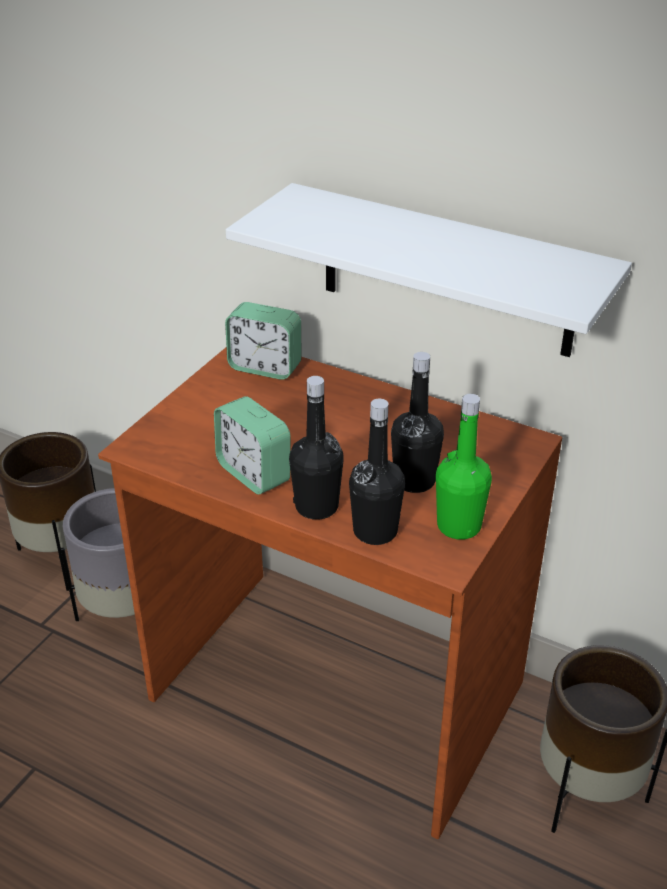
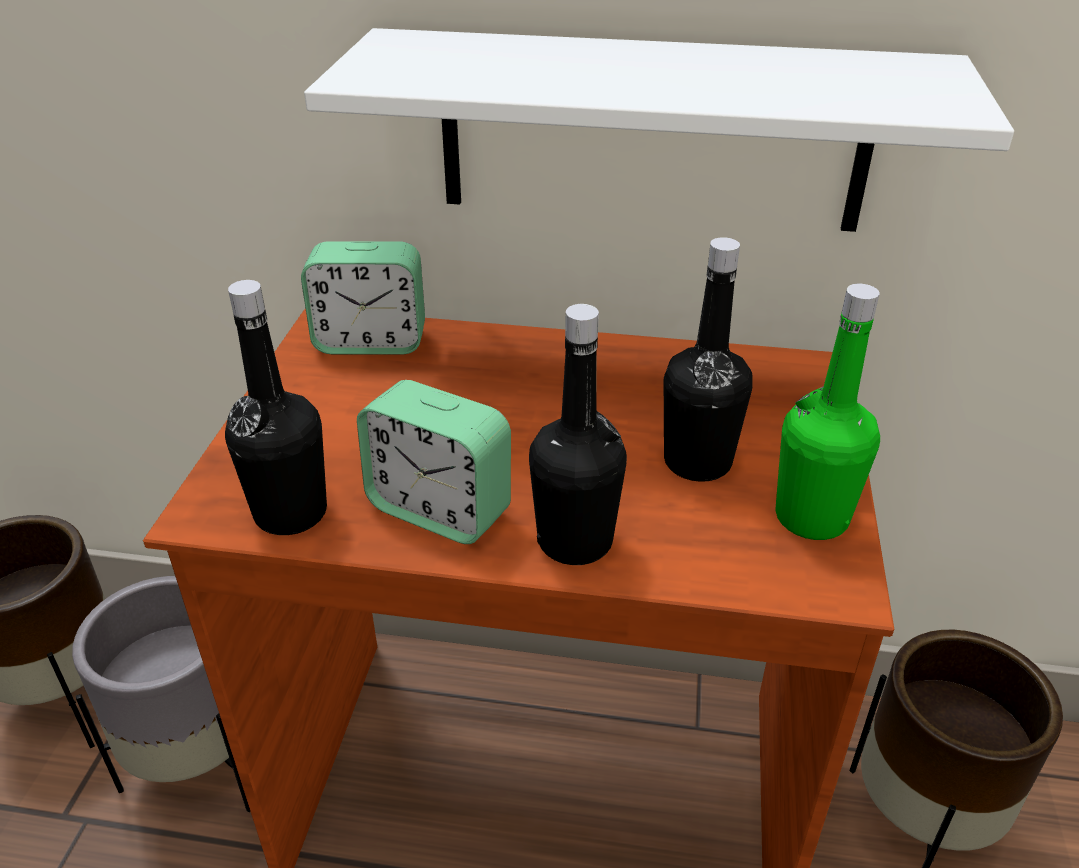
camera: 20 degrees left, 0 degrees up
(375, 531) = (693, 559): black bottle -> black bottle (290, 513)

